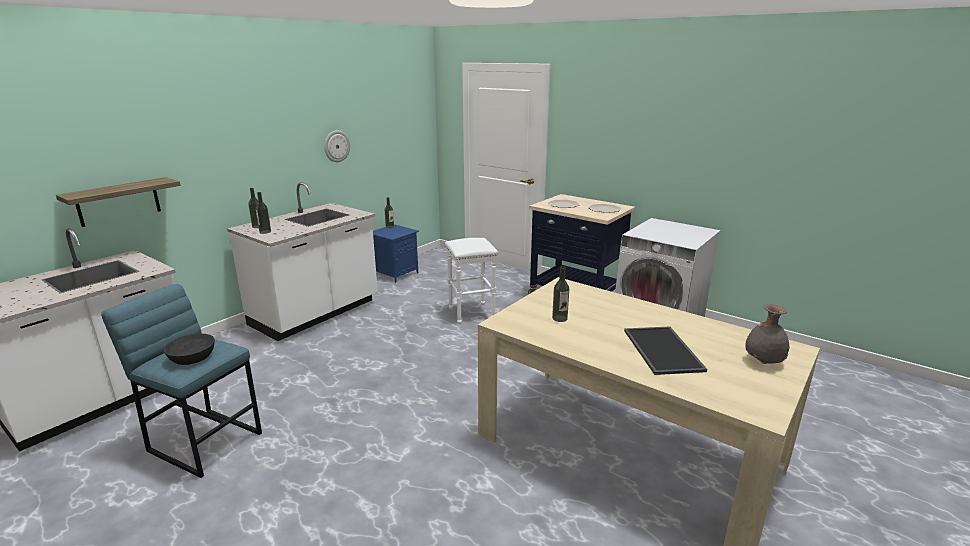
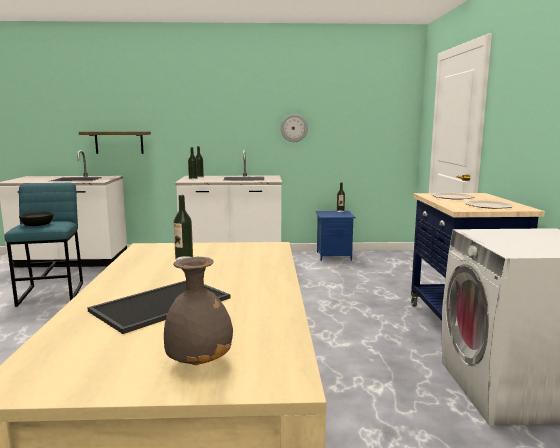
camera: 50 degrees right, 10 degrees down
(472, 313) = (328, 297): white stool -> none

